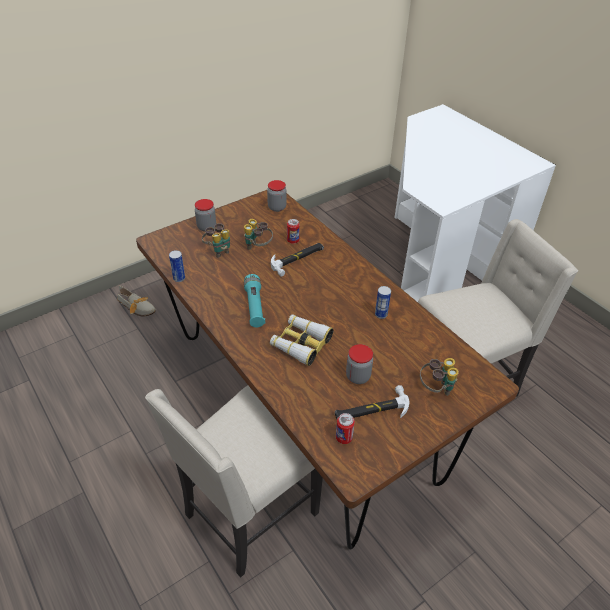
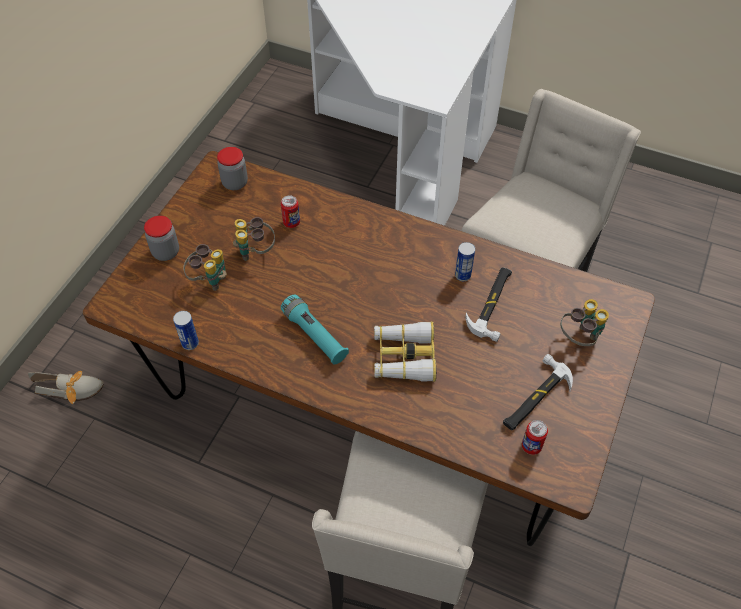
camera: 30 degrees left, 10 degrees up
(298, 259) = (316, 246): hammer -> hammer (493, 304)
(358, 376) = (493, 366): jar -> none

